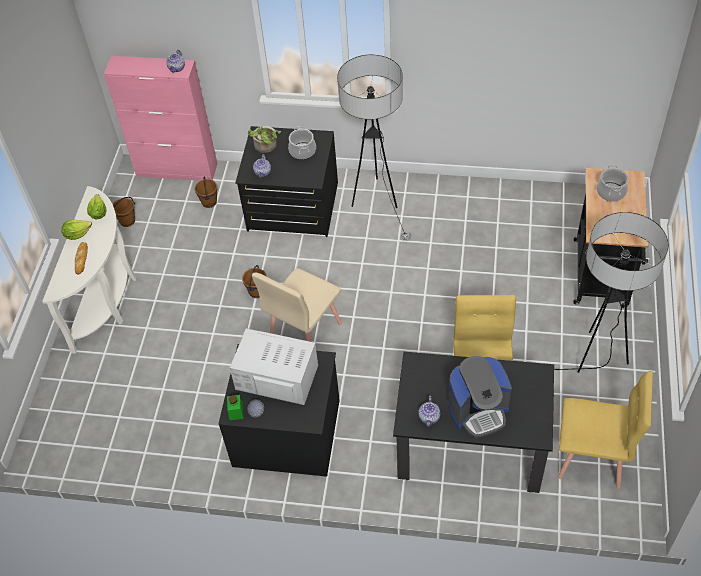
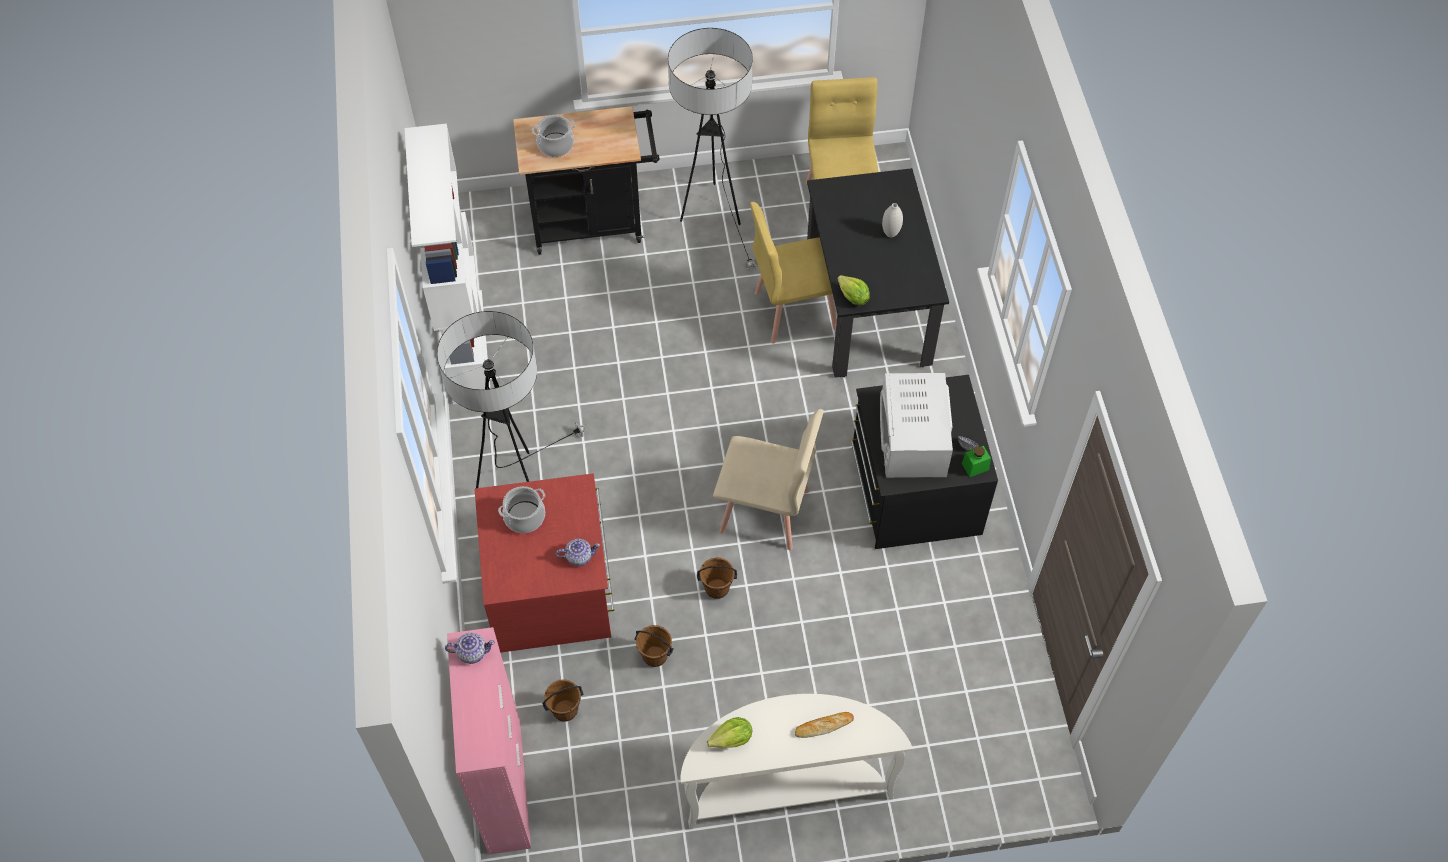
camera: 110 degrees left, 5 degrees up
(77, 234) = (780, 753): lettuce -> lettuce (853, 298)
(127, 221) = (630, 821): brown bucket -> brown bucket (654, 656)
(266, 147) = (525, 568): potted plant -> none
(292, 207) = (551, 589): black dresser -> red dresser
(429, 417) = (915, 274): teapot -> none
(478, 411) = (890, 233): coffee machine -> white vase
(498, 190) = (466, 346): none -> white bookcase

